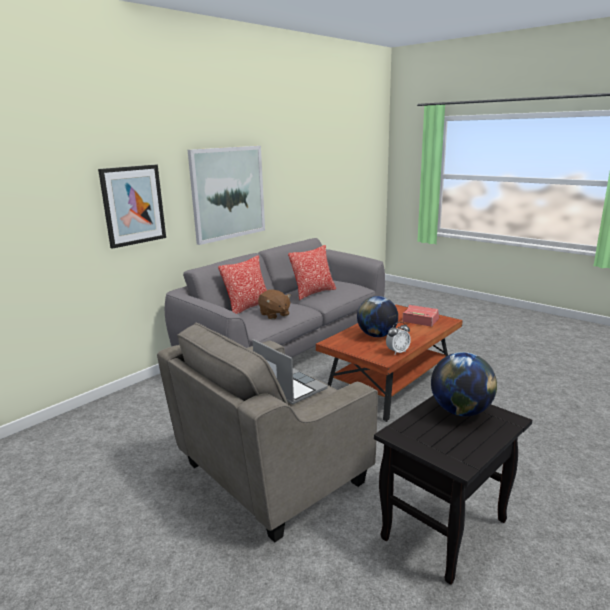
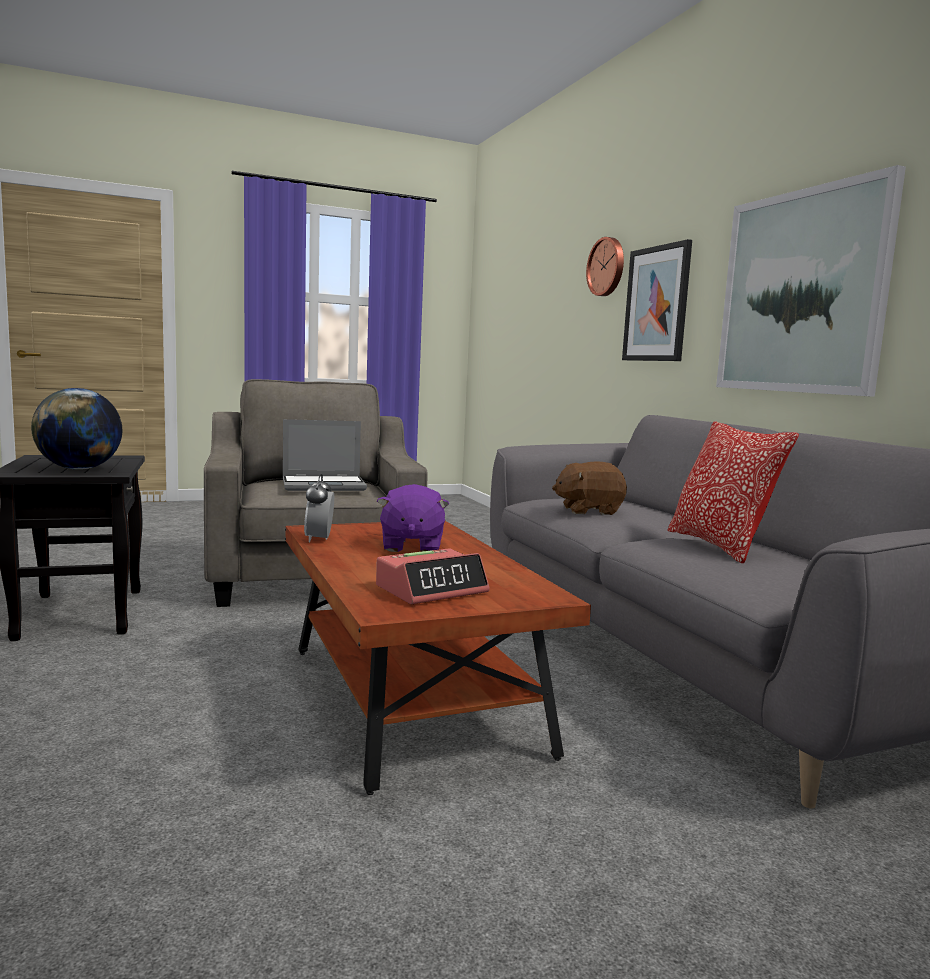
camera: 115 degrees right, 10 degrees down
(63, 179) = (607, 267): none -> wall clock
(248, 307) = (648, 508): pillow -> none
(376, 335) = (411, 546): globe -> purple plush toy

